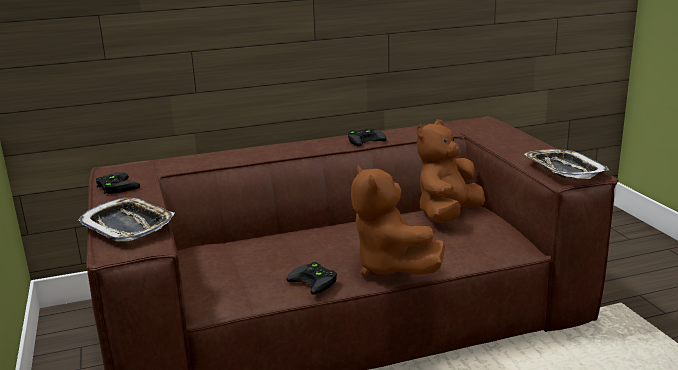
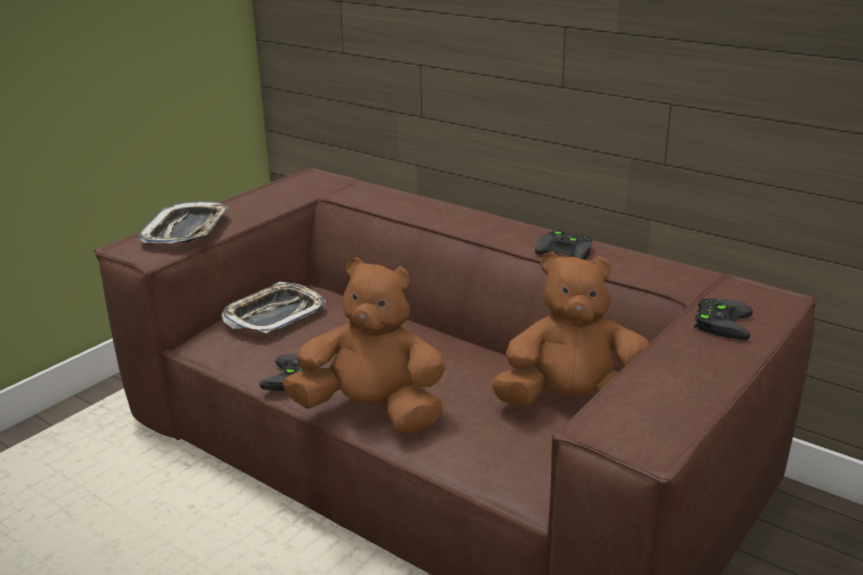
camera: 55 degrees right, 5 degrees up
(115, 186) = (272, 192): black game controller -> black game controller (720, 321)
(391, 267) = (372, 412): brown plush toy -> brown plush toy turned 75 degrees clockwise
(564, 169) = (642, 417): tray -> tray (274, 315)

